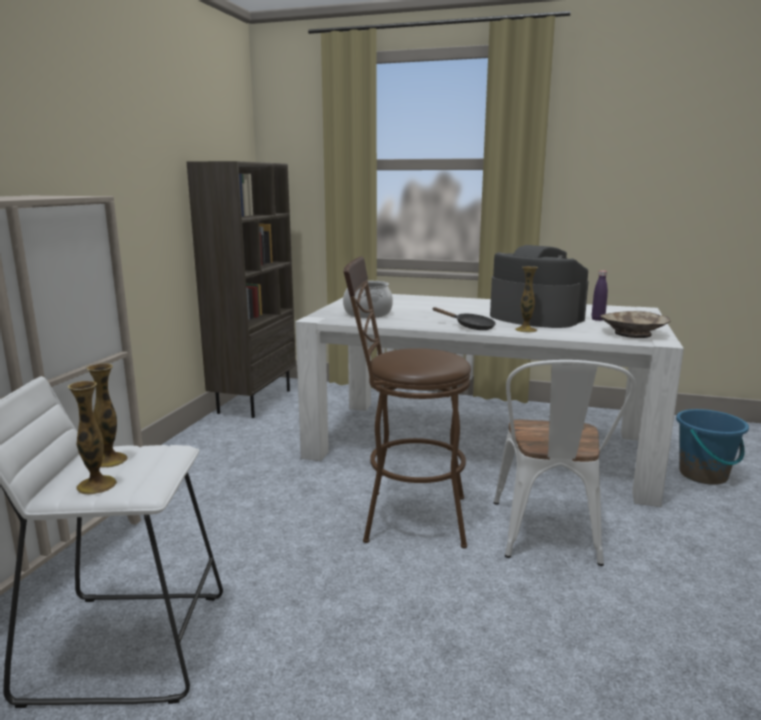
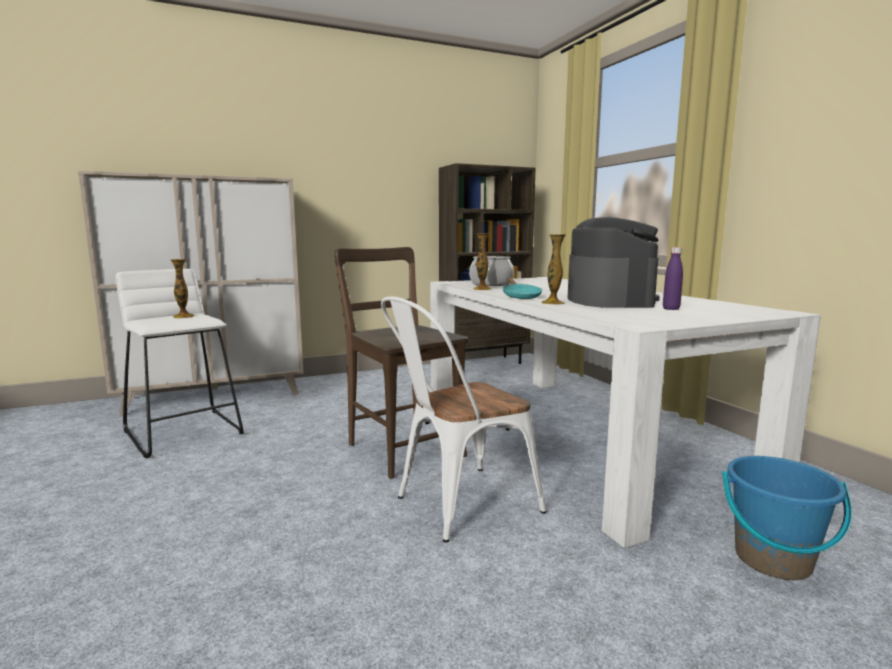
camera: 50 degrees right, 5 degrees down
(96, 485) = (150, 320): vase -> vase (482, 289)
(405, 518) = (402, 448): brown stool -> brown chair
(470, 327) = (520, 296): black frying pan -> turquoise frying pan
(633, 333) = (646, 319): beige bowl -> none

